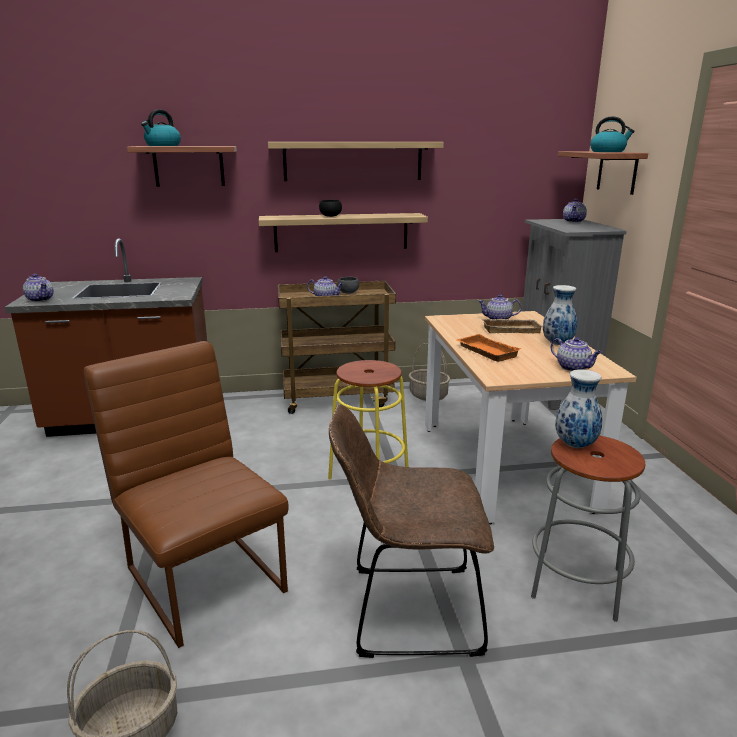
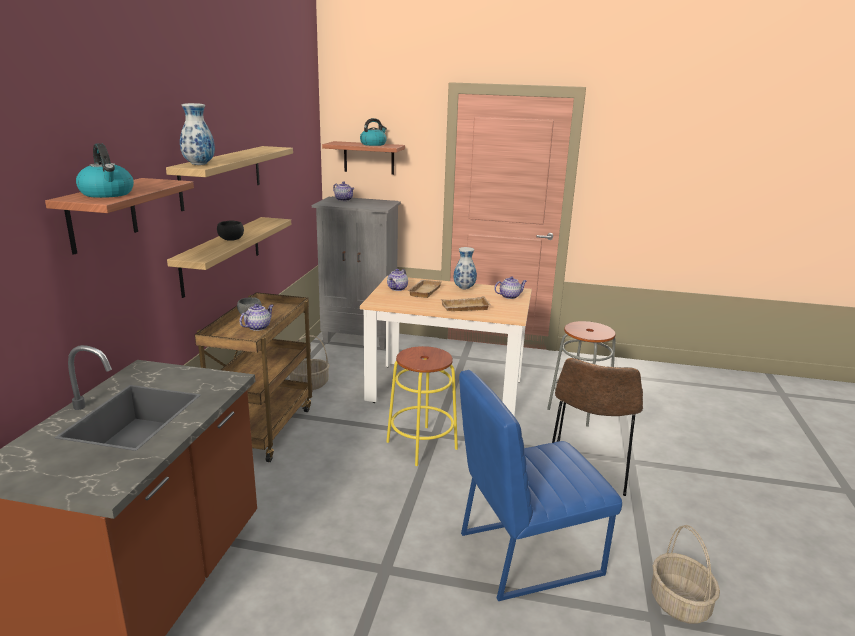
camera: 70 degrees left, 0 degrees up
(41, 299) = (108, 476): teapot -> none
(204, 575) = (525, 553): brown chair -> blue chair
(485, 352) = (464, 308): orange tray -> beige tray
(575, 445) = (578, 331): vase -> vase (199, 165)

